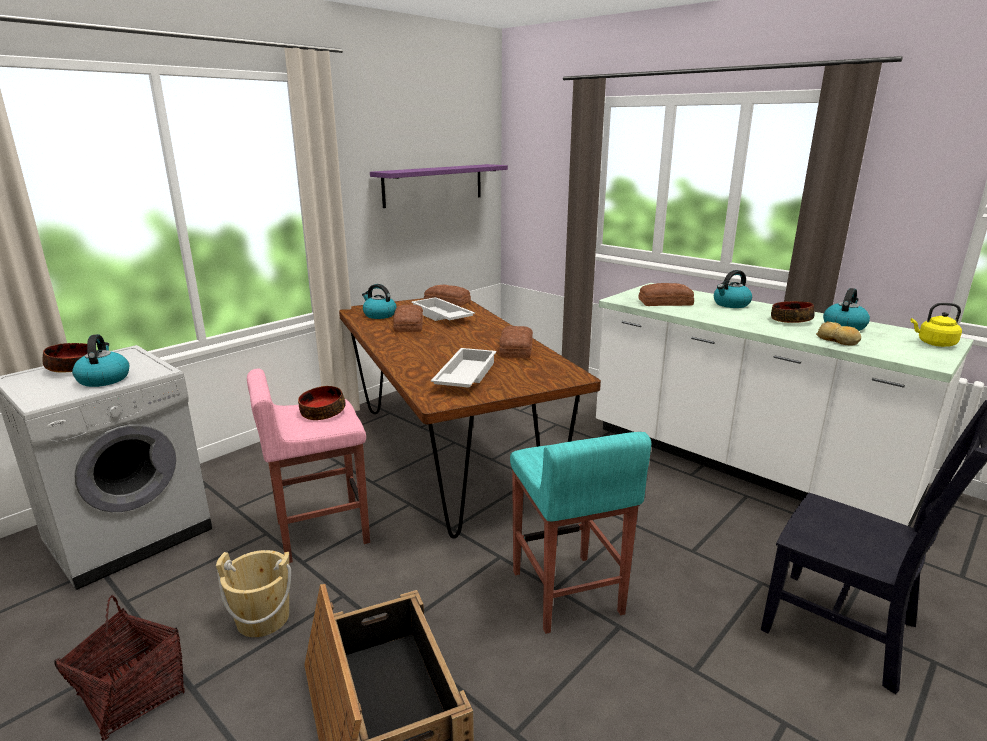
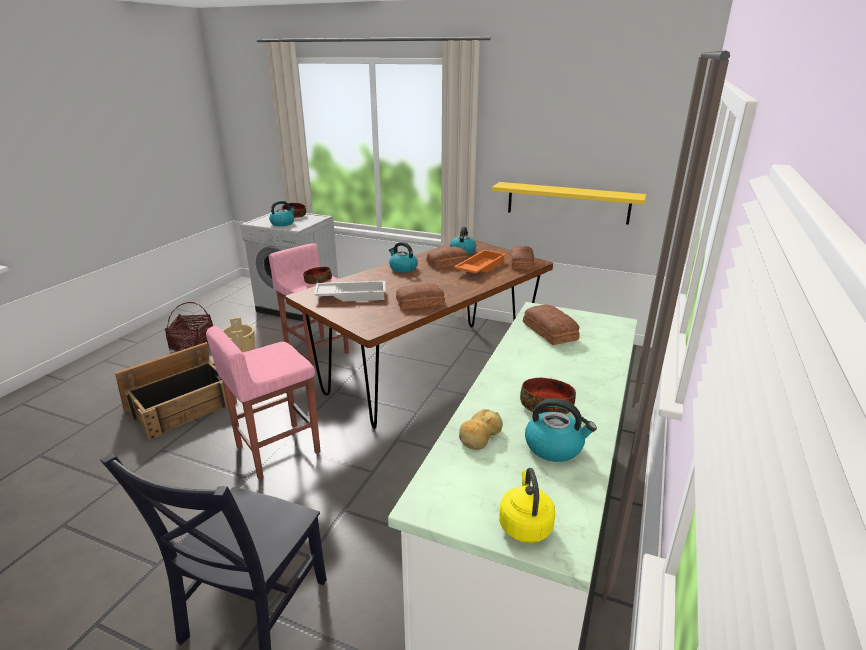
camera: 70 degrees right, 5 degrees up
(423, 235) = (567, 203): none -> yellow shelf
(434, 185) = (589, 158): purple shelf -> none
(441, 316) = (479, 267): white tray -> orange tray
(567, 593) = (276, 450): turquoise stool -> pink stool
(731, 304) = (585, 368): kettle -> kettle (403, 268)

